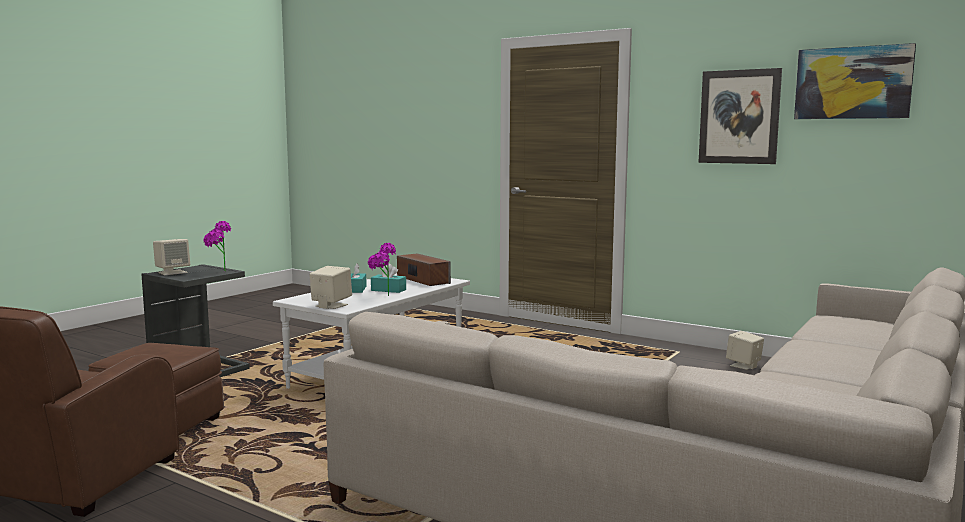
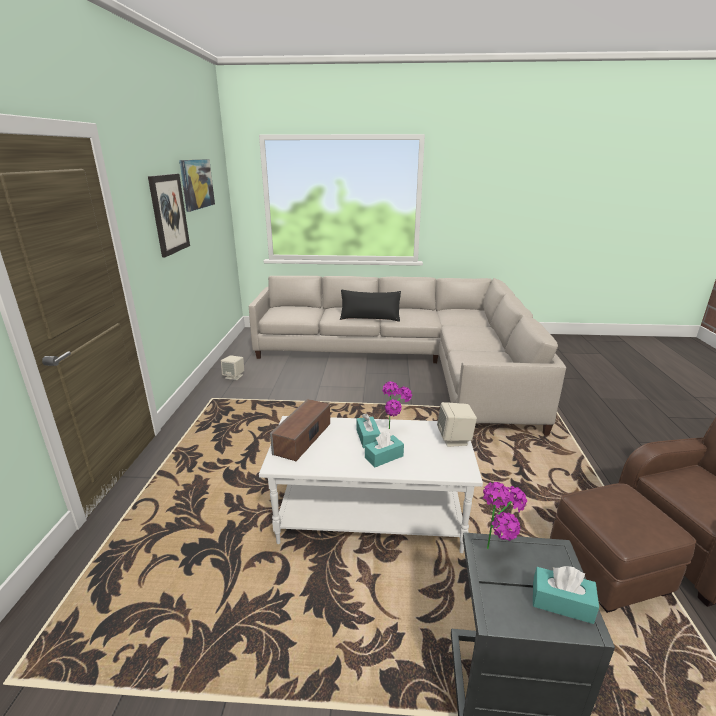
camera: 120 degrees left, 15 degrees up
(172, 272) = (562, 602): beige speaker -> turquoise tissue box
(797, 363) = (370, 318): none -> black pillow

